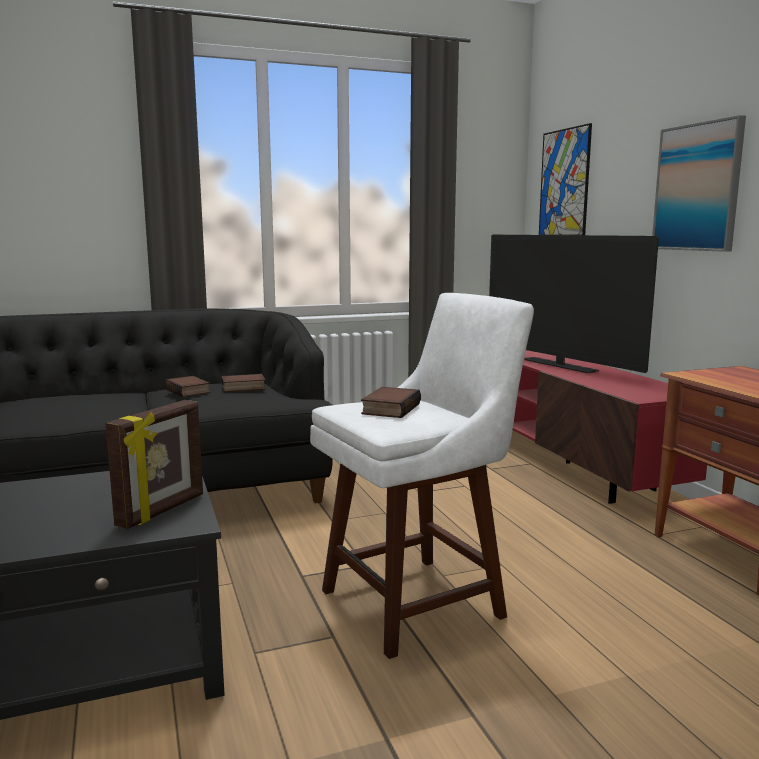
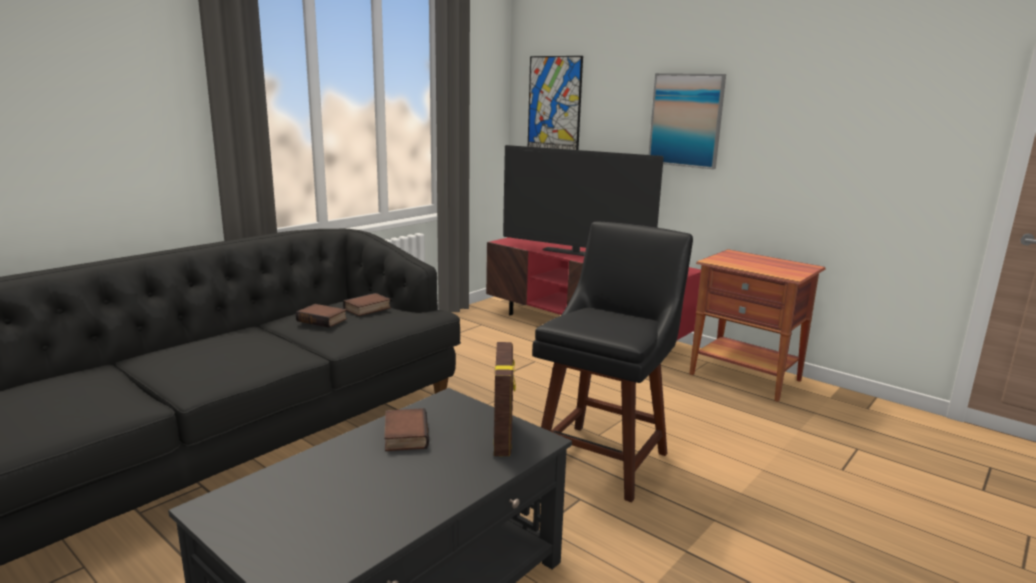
camera: 30 degrees left, 5 degrees up
(389, 408) = (594, 319): book -> book (404, 435)
(418, 601) = (604, 458): white stool -> black stool

